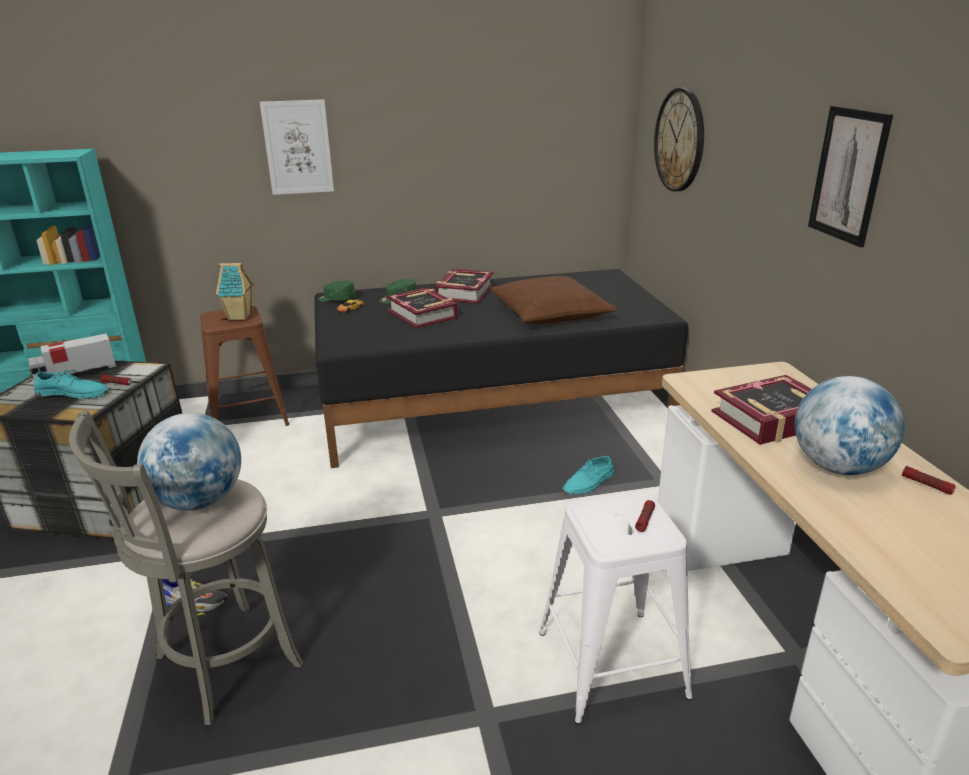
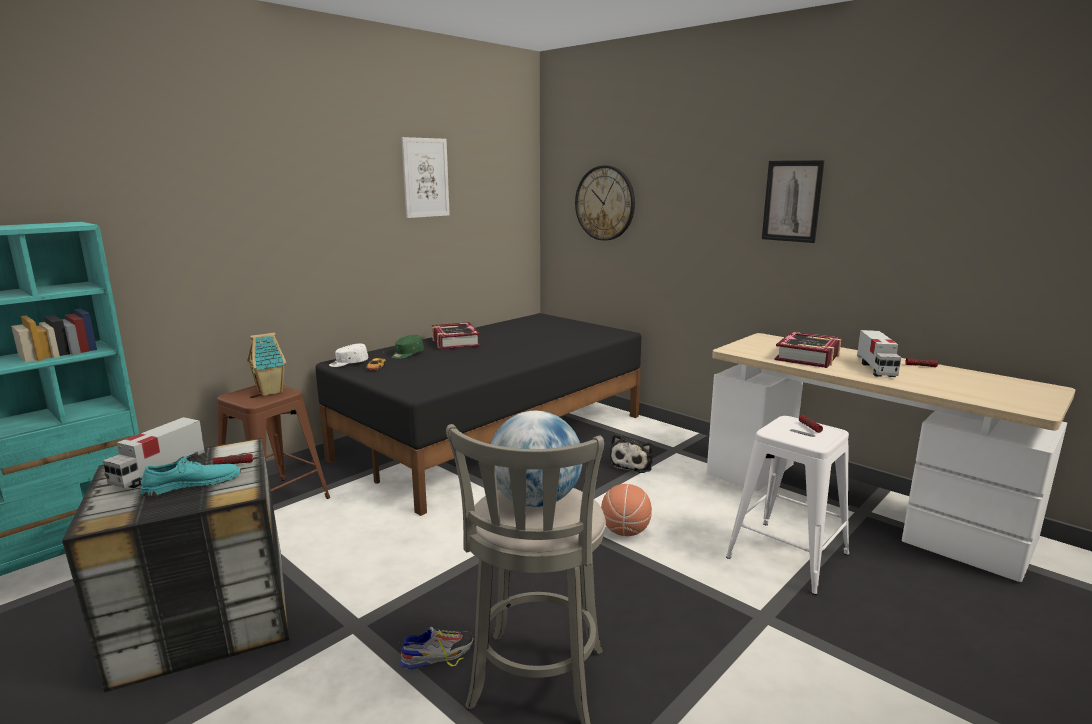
camera: 35 degrees left, 10 degrees down
(298, 147) = (296, 219): picture -> picture (425, 178)
(337, 299) = (348, 363): green cap -> white cap
(423, 314) = (449, 359): book -> none
(478, 557) = (625, 531): none -> basketball
(550, 313) = (546, 343): brown pillow -> none
(589, 483) = (632, 464): turquoise shoe -> plush toy
(838, 467) = (876, 368): globe -> toy truck

